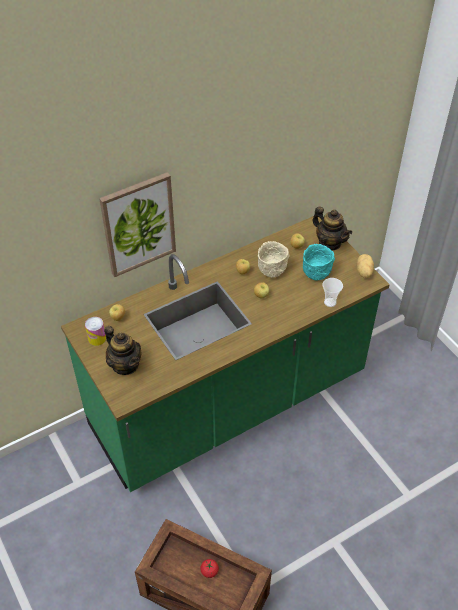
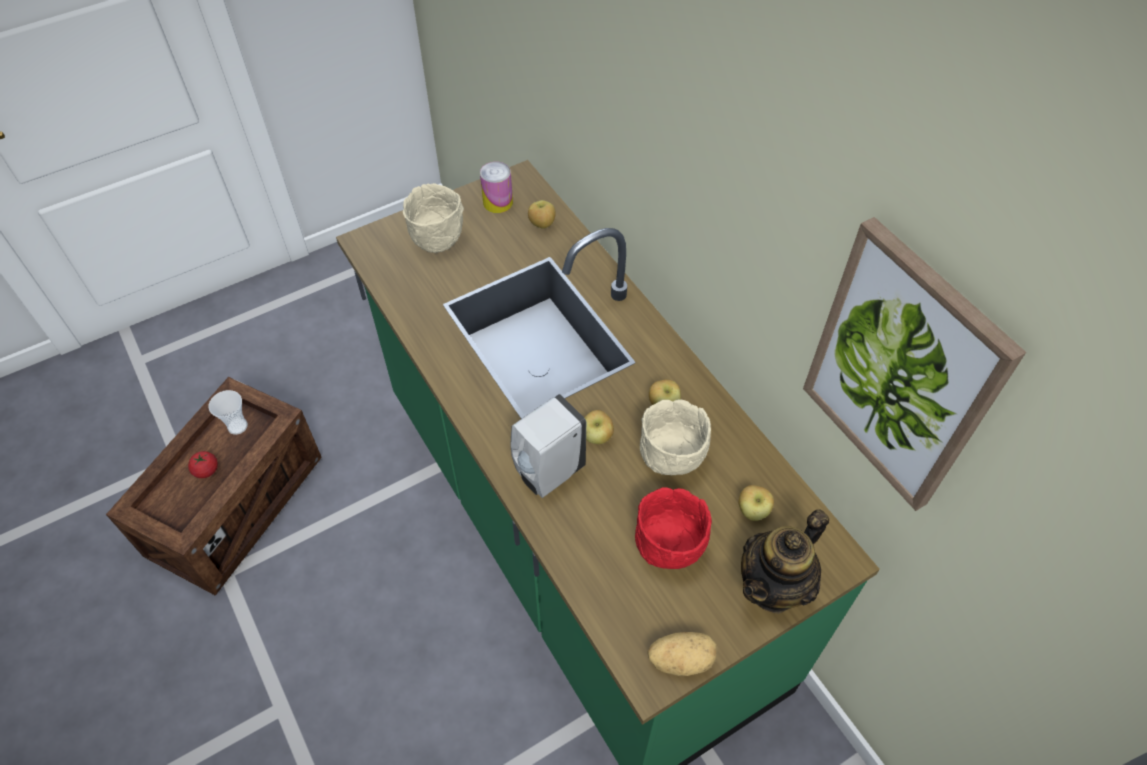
camera: 90 degrees right, 5 degrees up
(125, 365) = (439, 240): teapot -> beige bowl
(138, 224) = (631, 135): picture -> picture (902, 370)
(282, 313) = (547, 474): none -> white soap dispenser
(317, 273) = (668, 549): turquoise bowl -> red bowl
(330, 302) = (579, 571): cup -> cup (237, 426)

